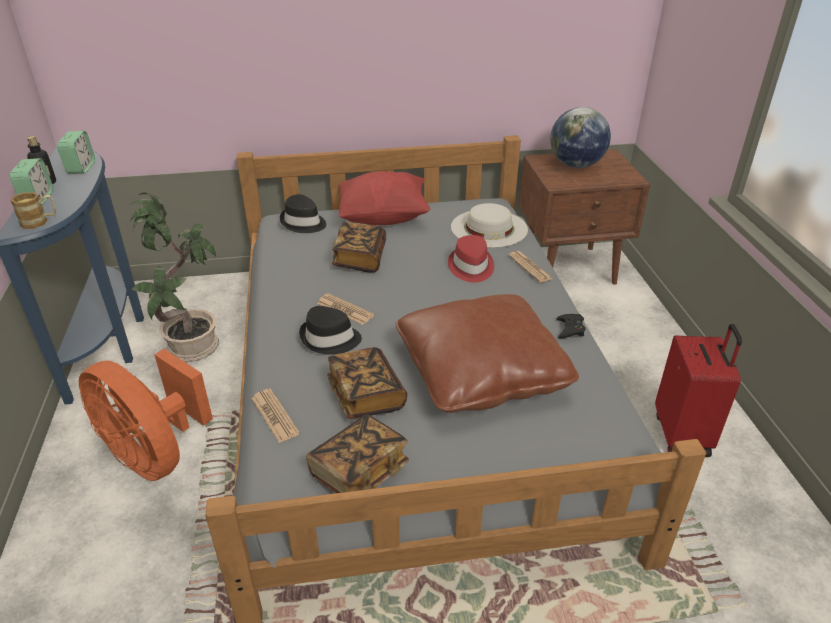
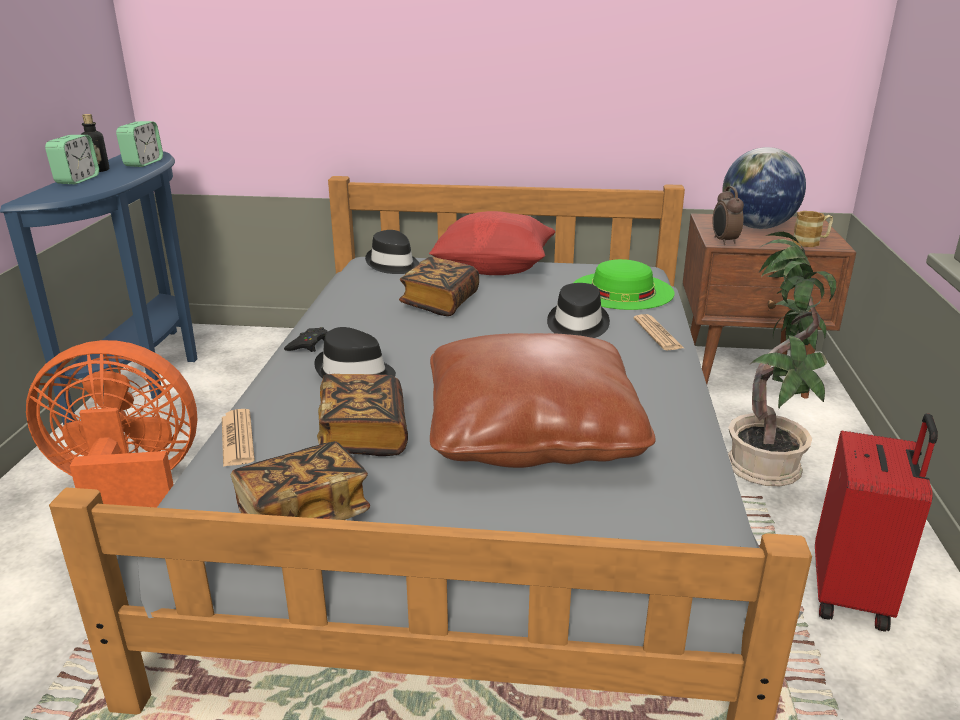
camera: 15 degrees right, 10 degrees down
(40, 221) = (61, 195): mug -> mug (810, 242)
(155, 453) = (130, 493): orange fan -> orange fan turned 120 degrees clockwise
(194, 347) = (235, 394): potted plant -> potted plant (767, 468)
(345, 310) = (391, 347): newspaper -> none
(470, 267) = (577, 325): red hat -> black hat
(489, 228) = (622, 290): white hat -> green hat
(559, 184) = (723, 241): none -> alarm clock
(570, 329) = (683, 403): black game controller -> black game controller (308, 345)

